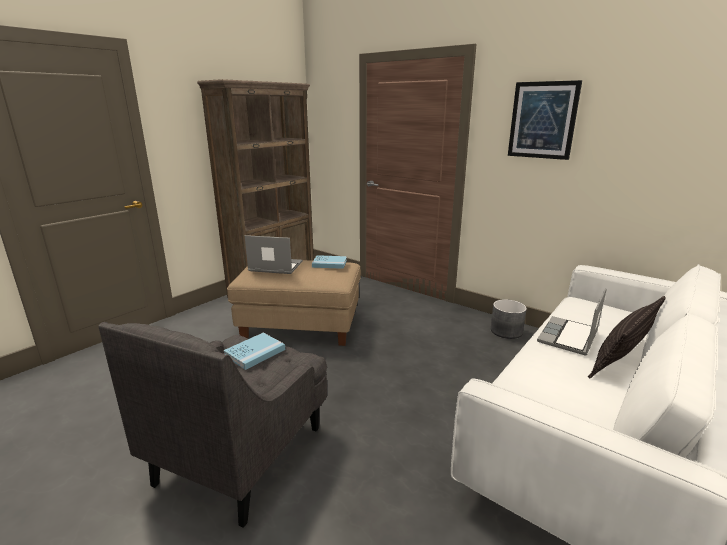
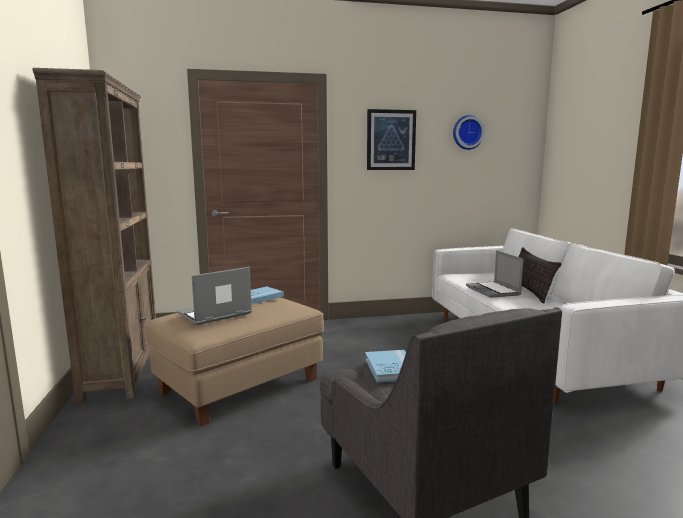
camera: 50 degrees left, 10 degrees down
(506, 331) = (397, 322): grey planter -> none
(665, 110) = (467, 132): none -> wall clock

